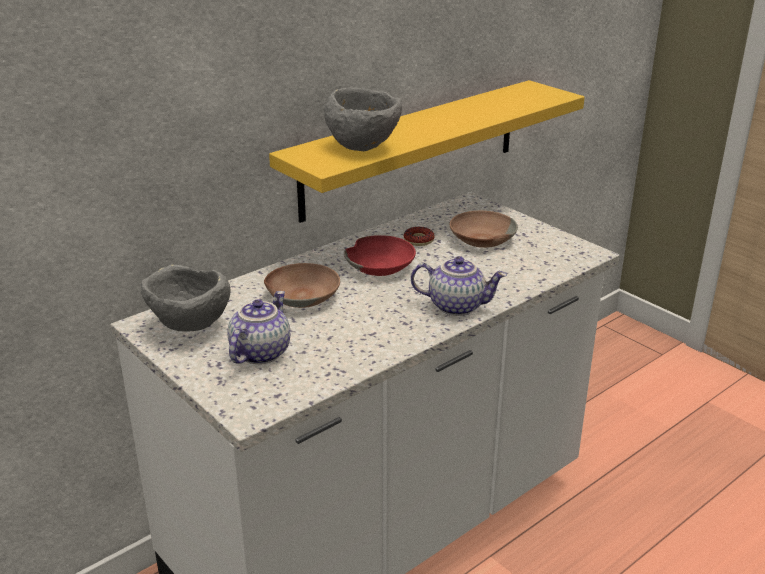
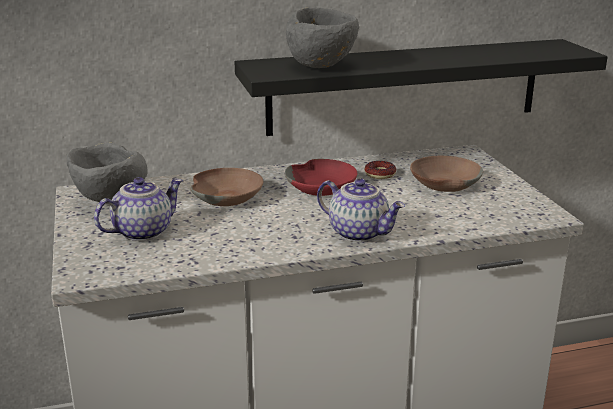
camera: 25 degrees right, 5 degrees down
(412, 148) = (405, 86): yellow shelf -> black shelf

